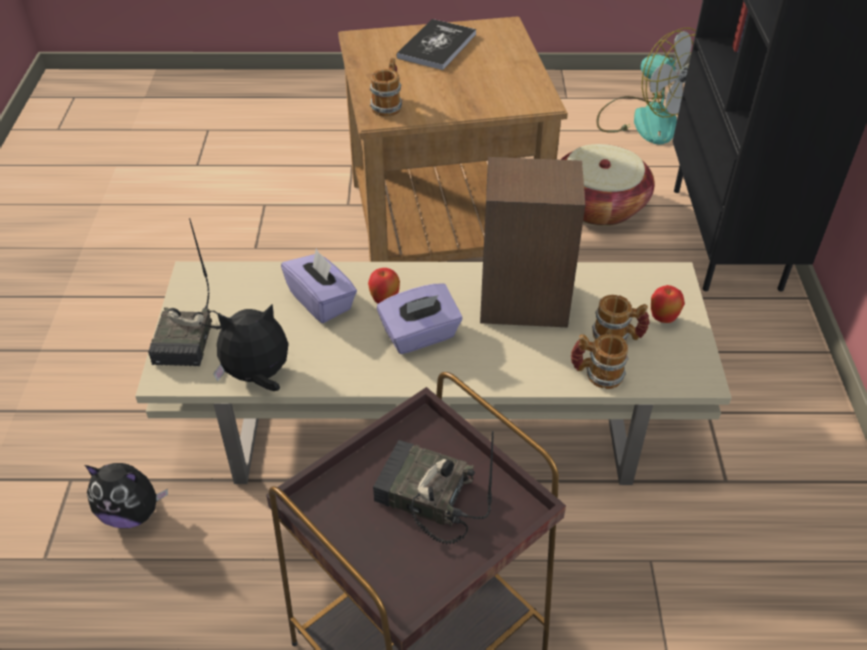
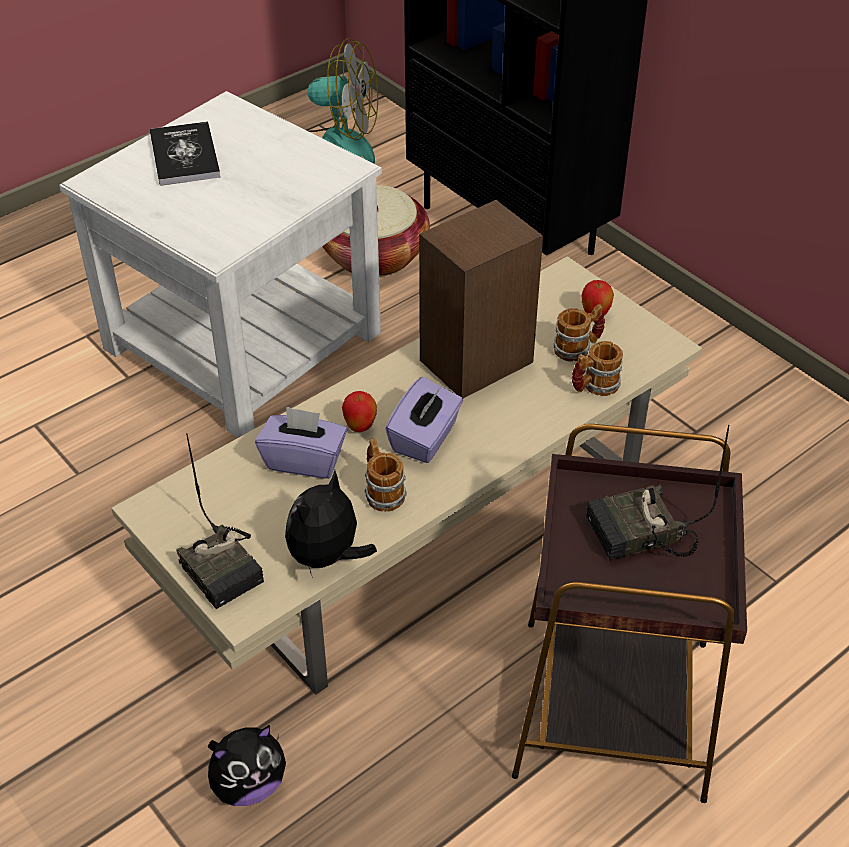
camera: 40 degrees left, 0 degrees up
(388, 105) = (211, 235): mug -> mug (382, 491)
(443, 218) = (242, 340): brown side table -> white side table

